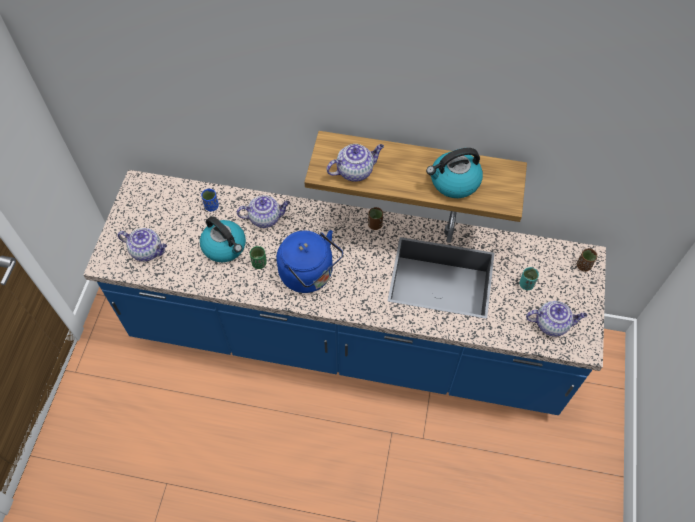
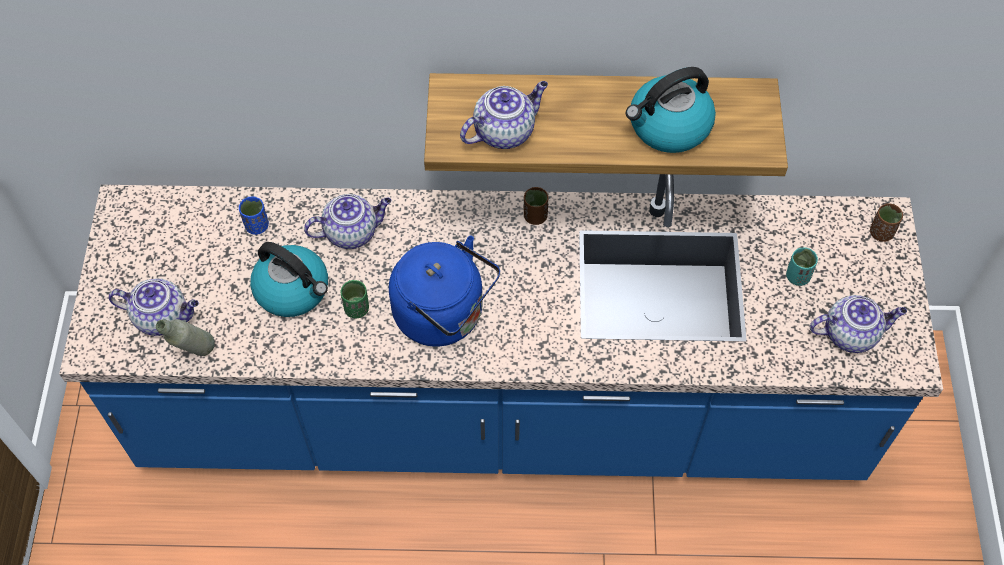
camera: 10 degrees left, 0 degrees up
(161, 276) = (195, 355): none -> grey bottle

